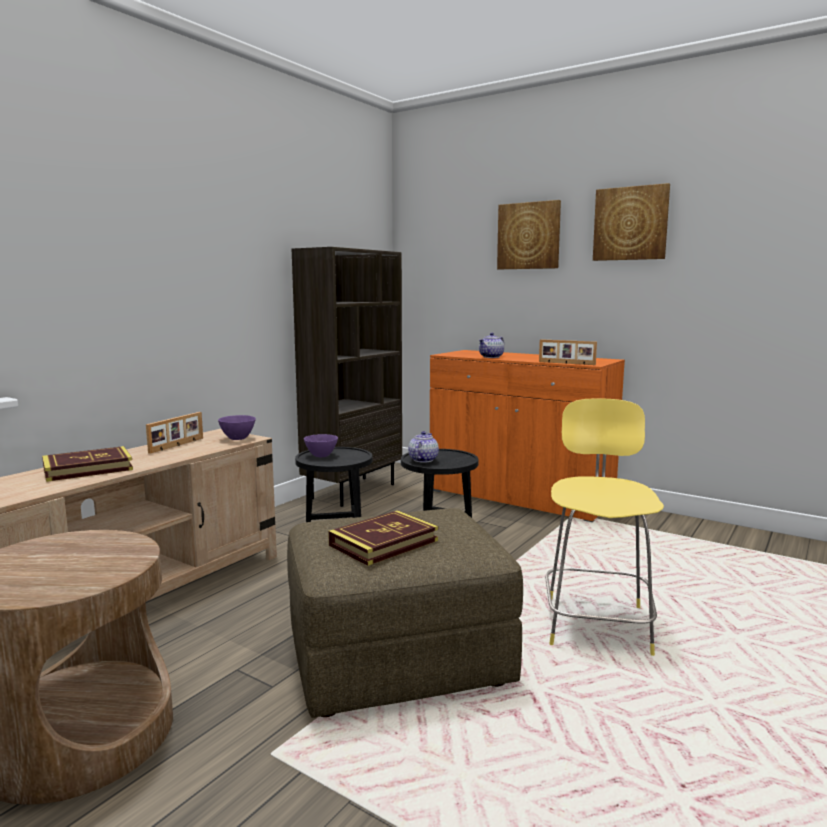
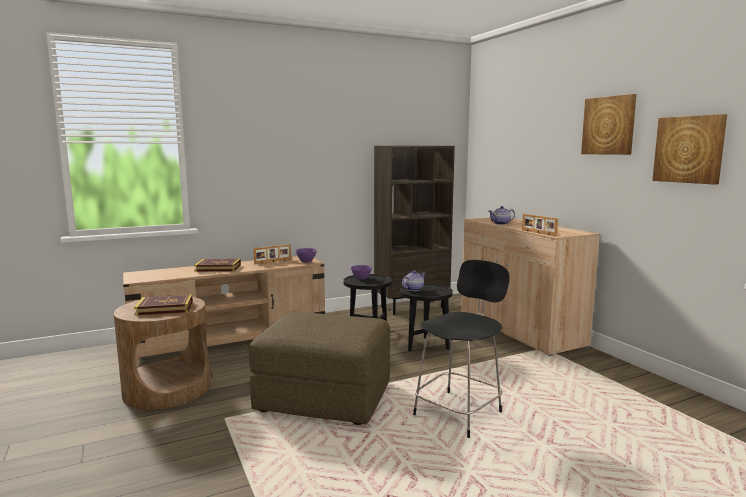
camera: 30 degrees right, 0 degrees up
(383, 543) = (309, 327): book -> book (164, 308)
(519, 497) = (519, 330): orange cabinet -> beige cabinet
(529, 236) = (544, 133): picture -> picture (689, 149)
(597, 623) = (459, 413): yellow stool -> black stool

